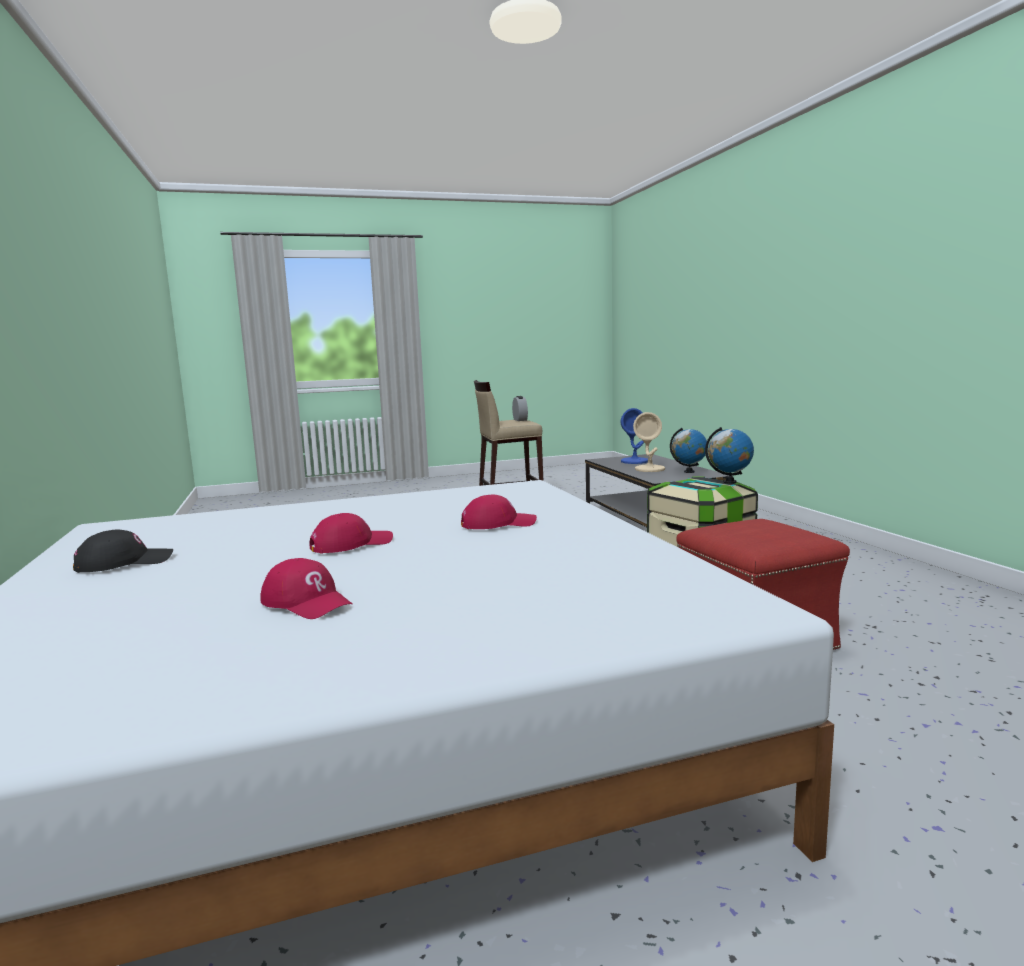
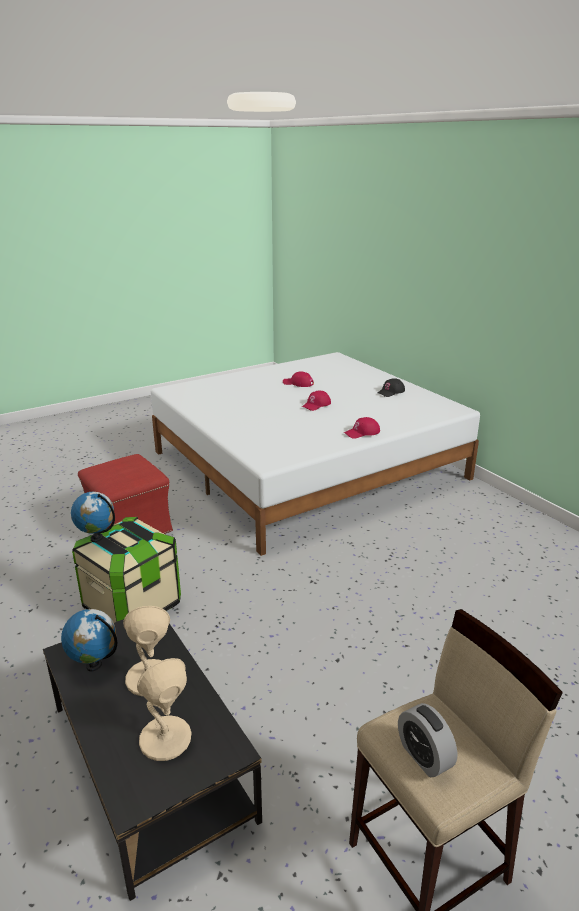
camera: 165 degrees right, 15 degrees up
(498, 524) = (262, 421): red cap -> red cap (362, 432)
(634, 461) = (165, 739): blue table lamp -> beige table lamp

